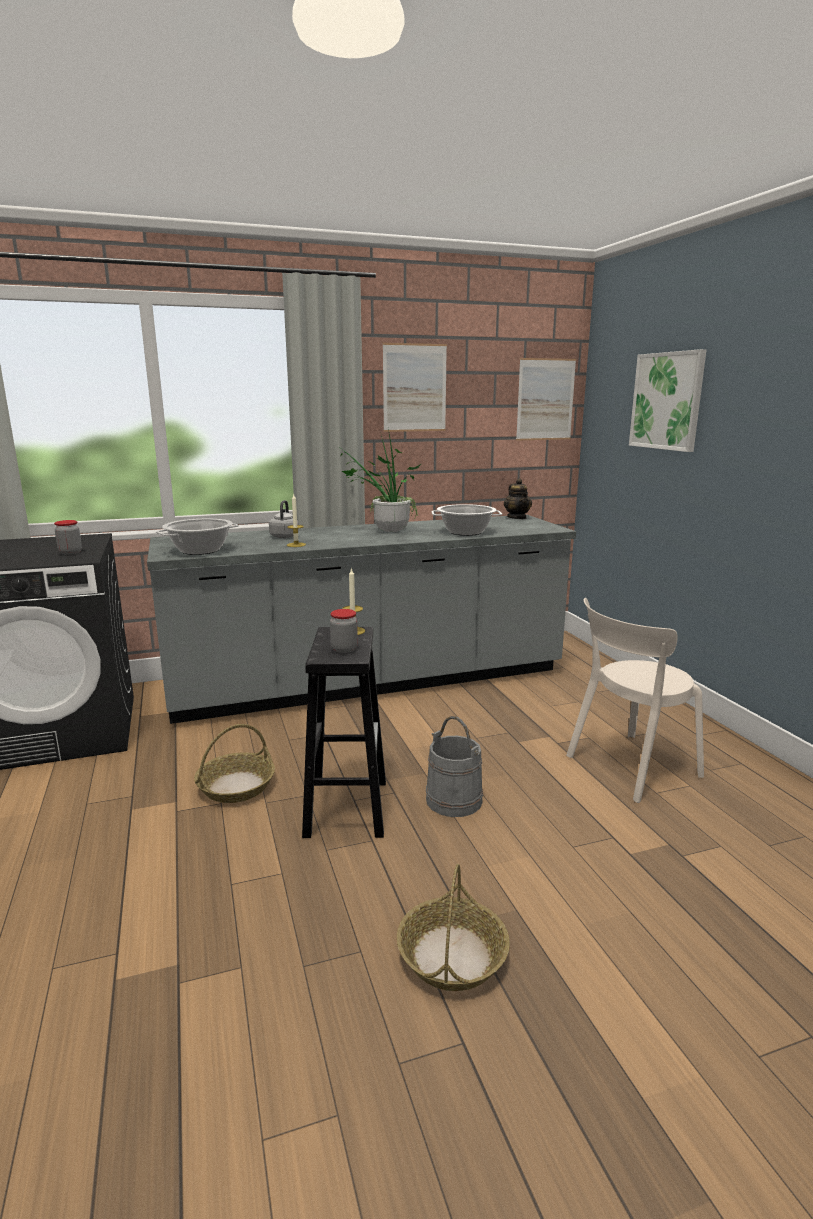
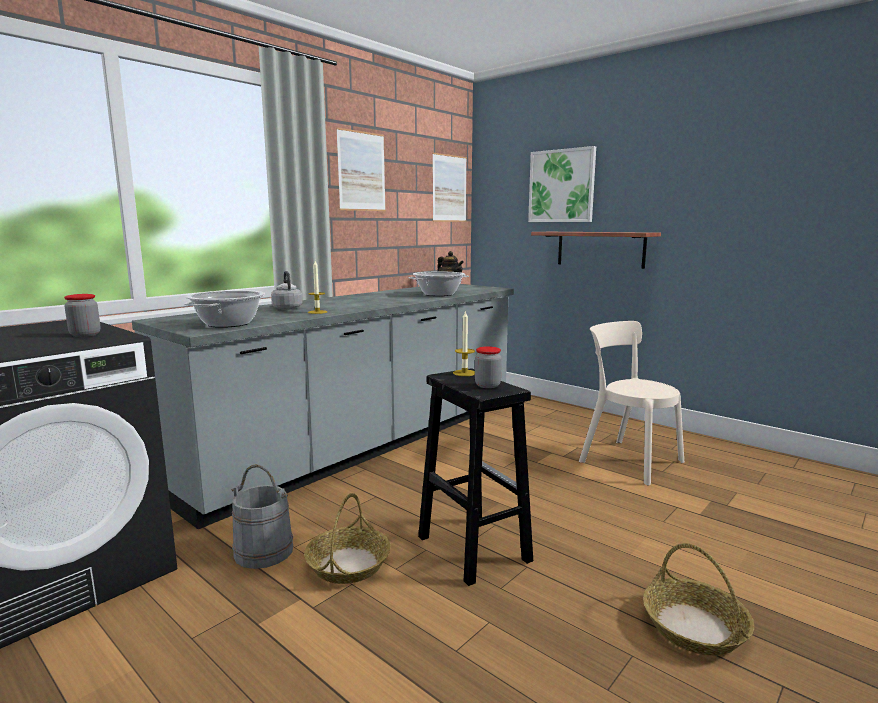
camera: 30 degrees left, 5 degrees down
(384, 531) = (369, 298): potted plant -> none
(454, 800) = (547, 515): grey bucket -> grey bucket (264, 551)
(628, 767) = (626, 460): beige chair -> beige chair turned 105 degrees clockwise
(699, 489) = (600, 249): none -> shelf

